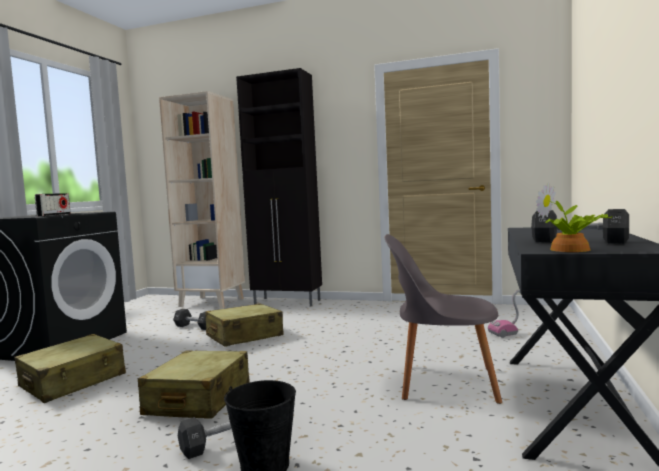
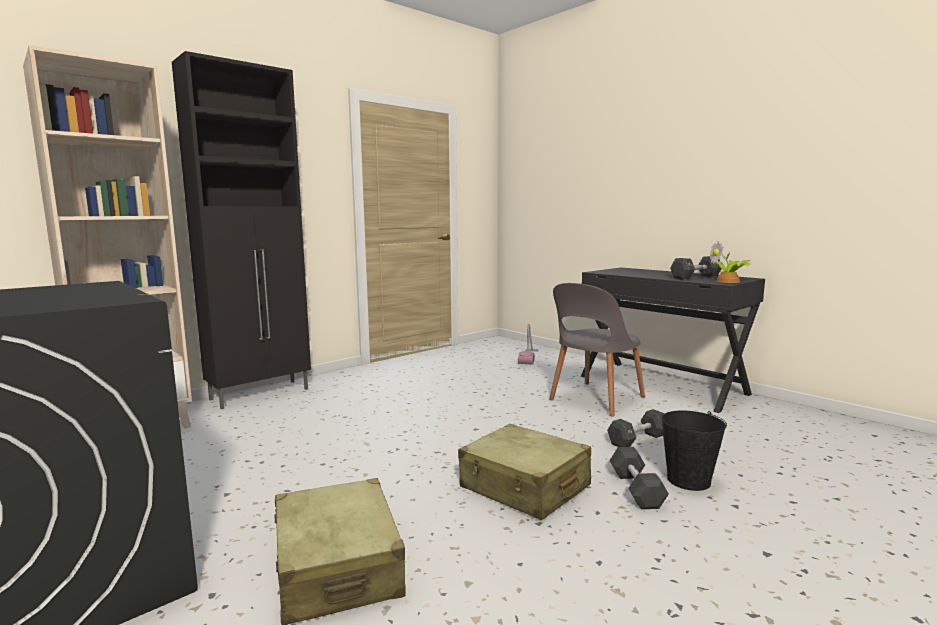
camera: 60 degrees left, 5 degrees up
(54, 215) = (92, 295): radio -> none
(195, 327) = (243, 455): black dumbbell -> black dumbbell (637, 439)
(244, 336) = (351, 436): beige suitcase -> none

